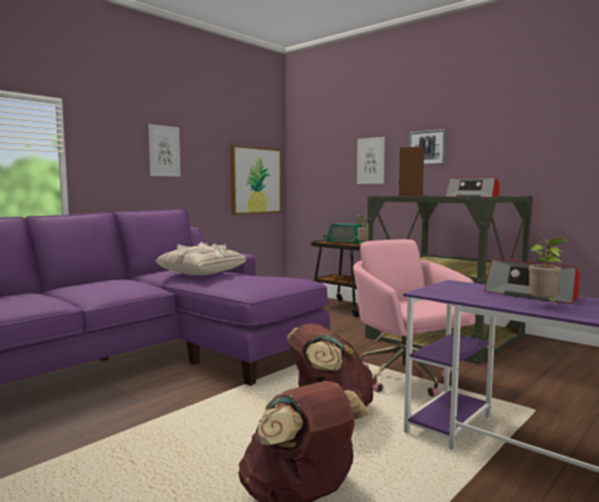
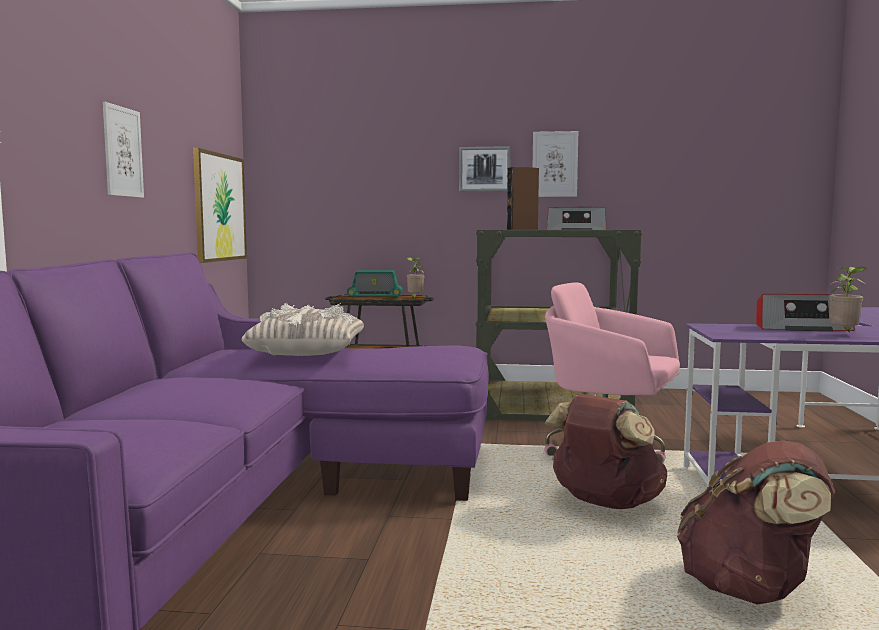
camera: 35 degrees left, 0 degrees up
(370, 161) = (400, 183): picture -> picture (554, 164)

